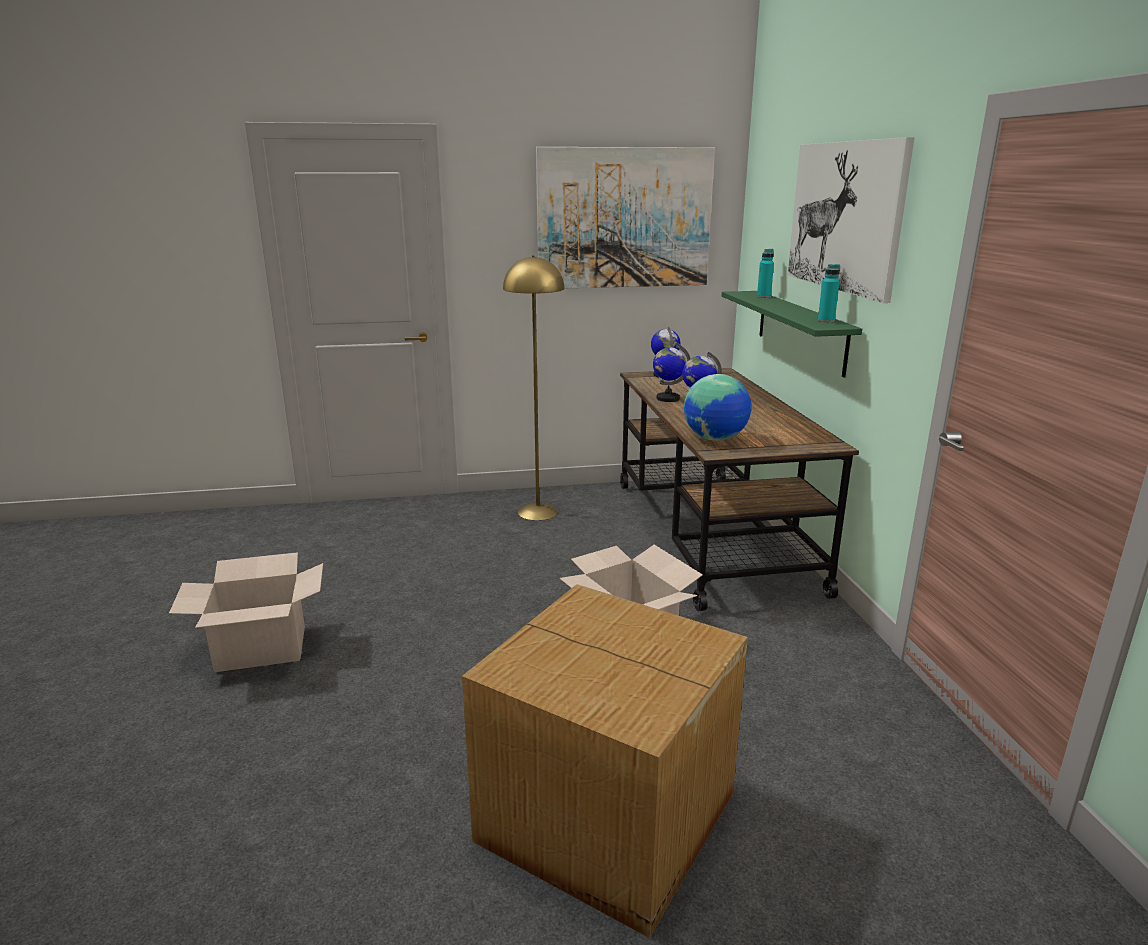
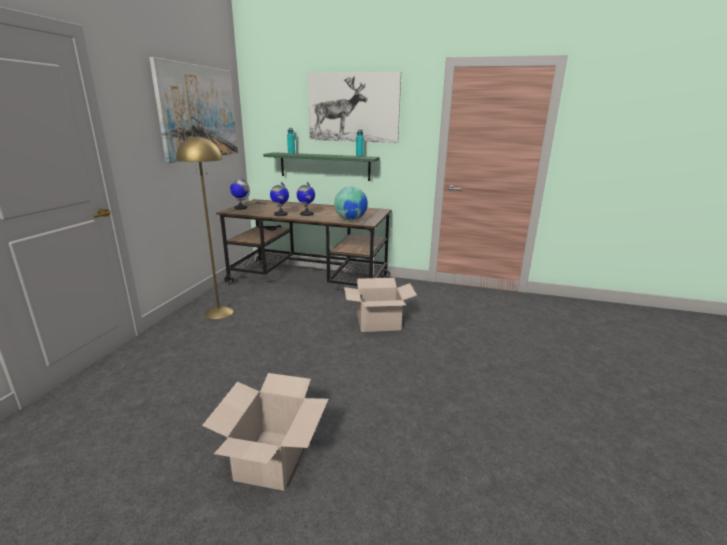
camera: 65 degrees left, 0 degrees up
(608, 820) = (501, 362): cardboard box -> none

